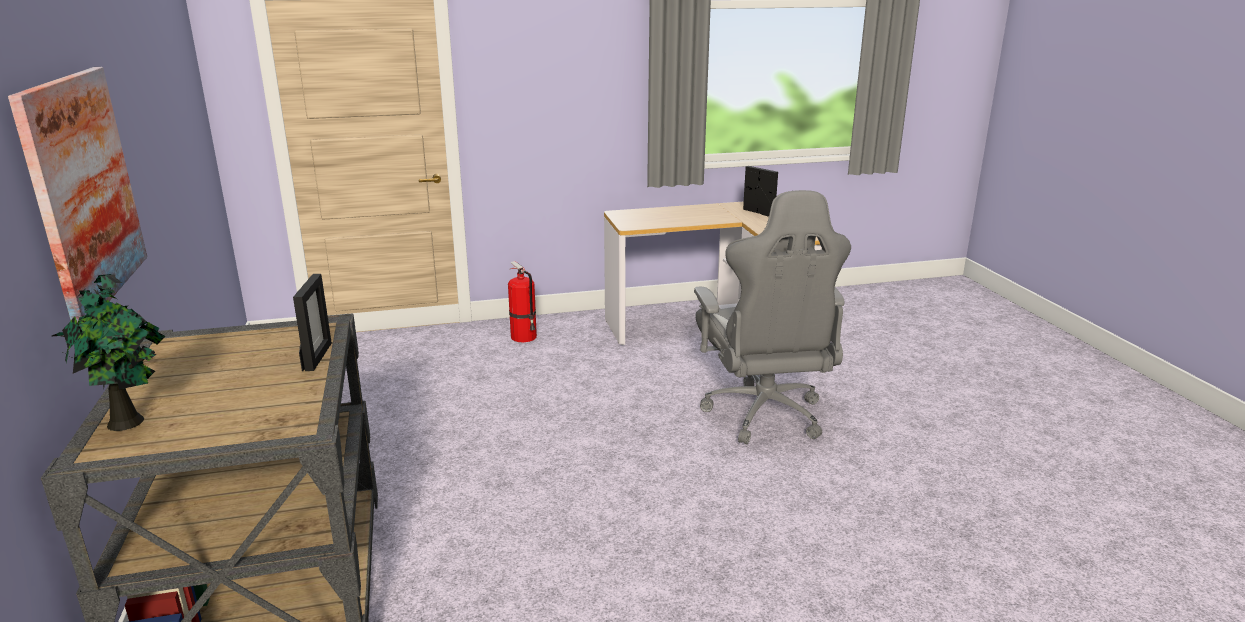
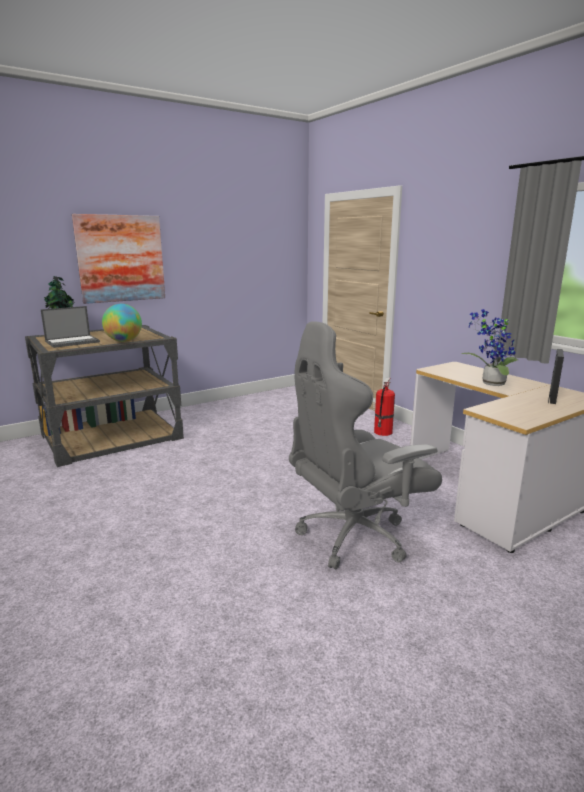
camera: 70 degrees right, 5 degrees down
(236, 409) = (73, 342): none -> laptop
(317, 356) = (124, 341): picture frame -> globe
(700, 218) = (490, 383): none -> potted plant

